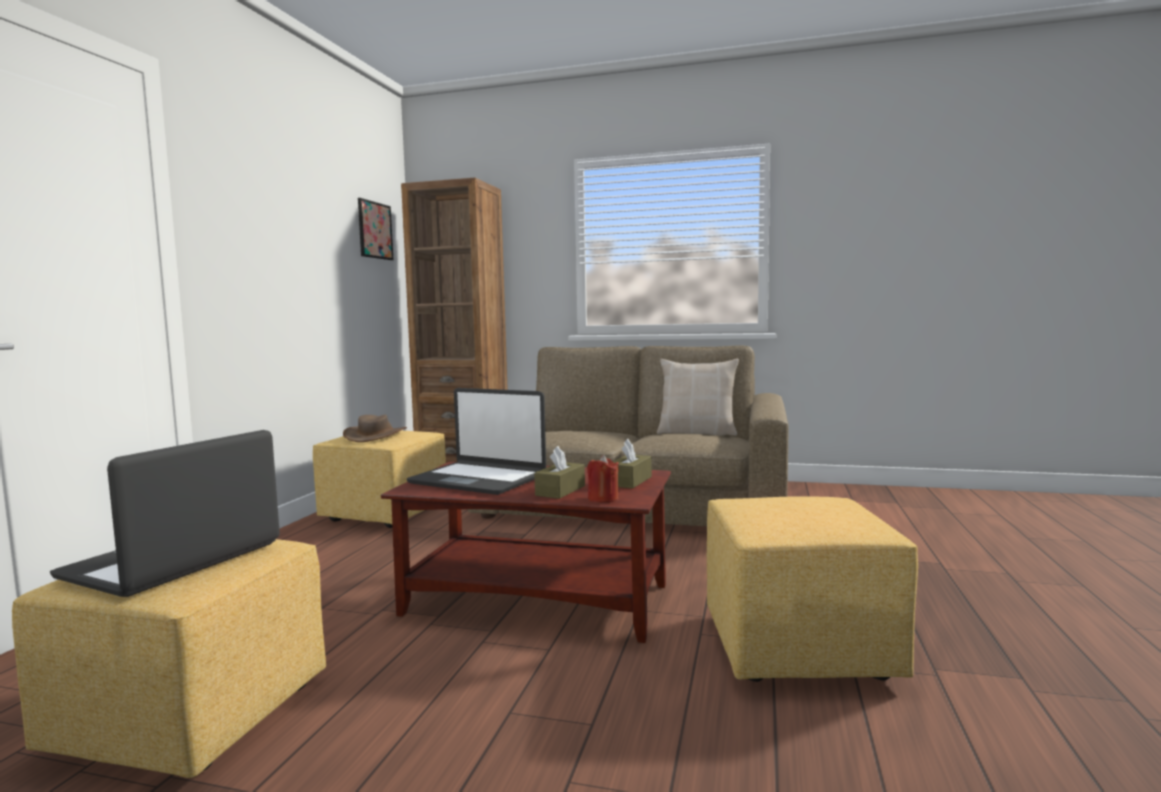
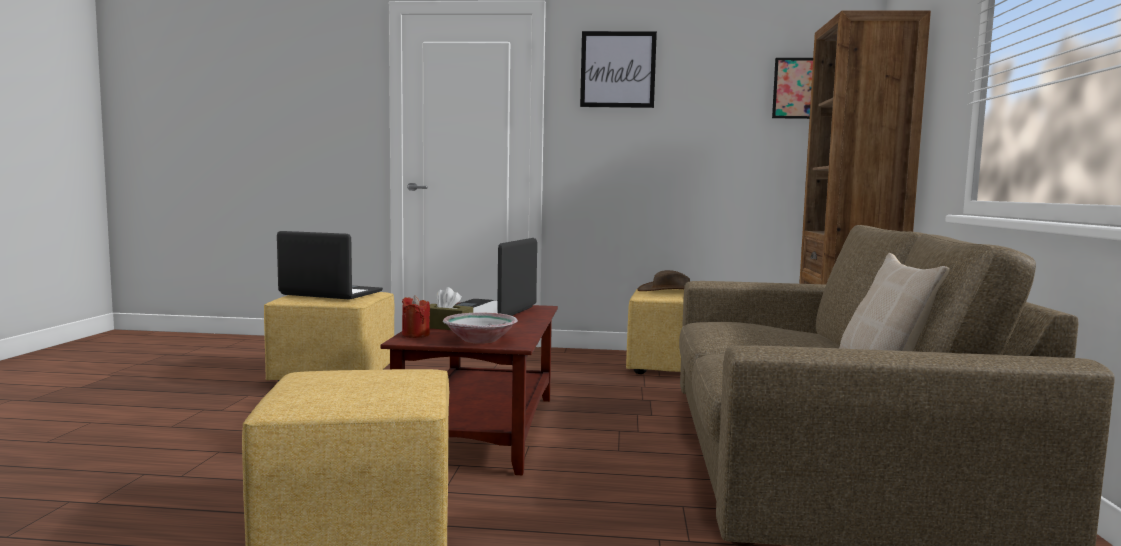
camera: 80 degrees right, 0 degrees up
(246, 181) = (618, 69): none -> picture
(630, 481) = (479, 340): brown tissue box -> bowl

